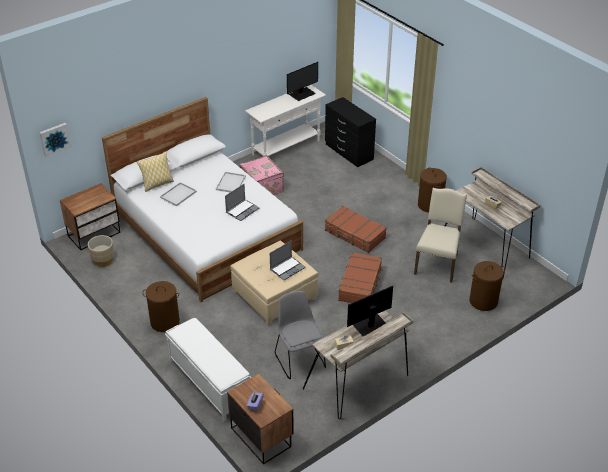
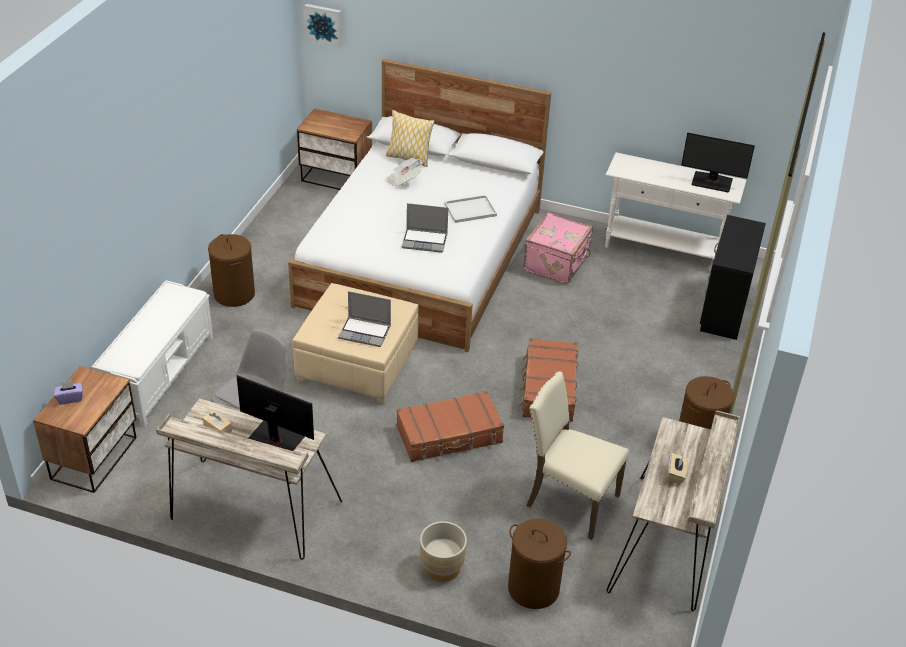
camera: 55 degrees right, 0 degrees up
(103, 260) = (298, 204): beige planter -> beige planter (442, 567)
(178, 195) = (403, 180): white tray -> newspaper
(437, 264) = (570, 501): beige chair -> beige chair turned 135 degrees counterclockwise

